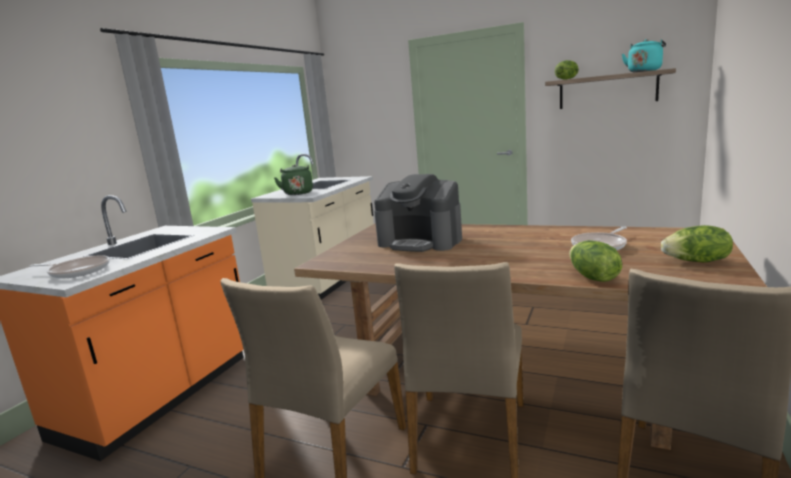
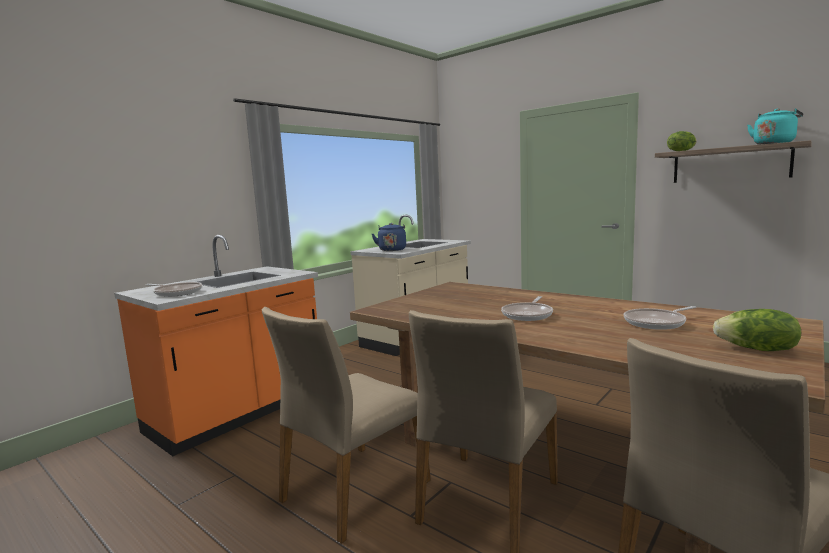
camera: 15 degrees right, 5 degrees down
(298, 193) = (392, 250): green kettle -> blue kettle
(421, 241) = (477, 301): coffee machine -> none
(481, 251) = (528, 315): none -> frying pan
(592, 277) = (622, 351): lettuce -> none

